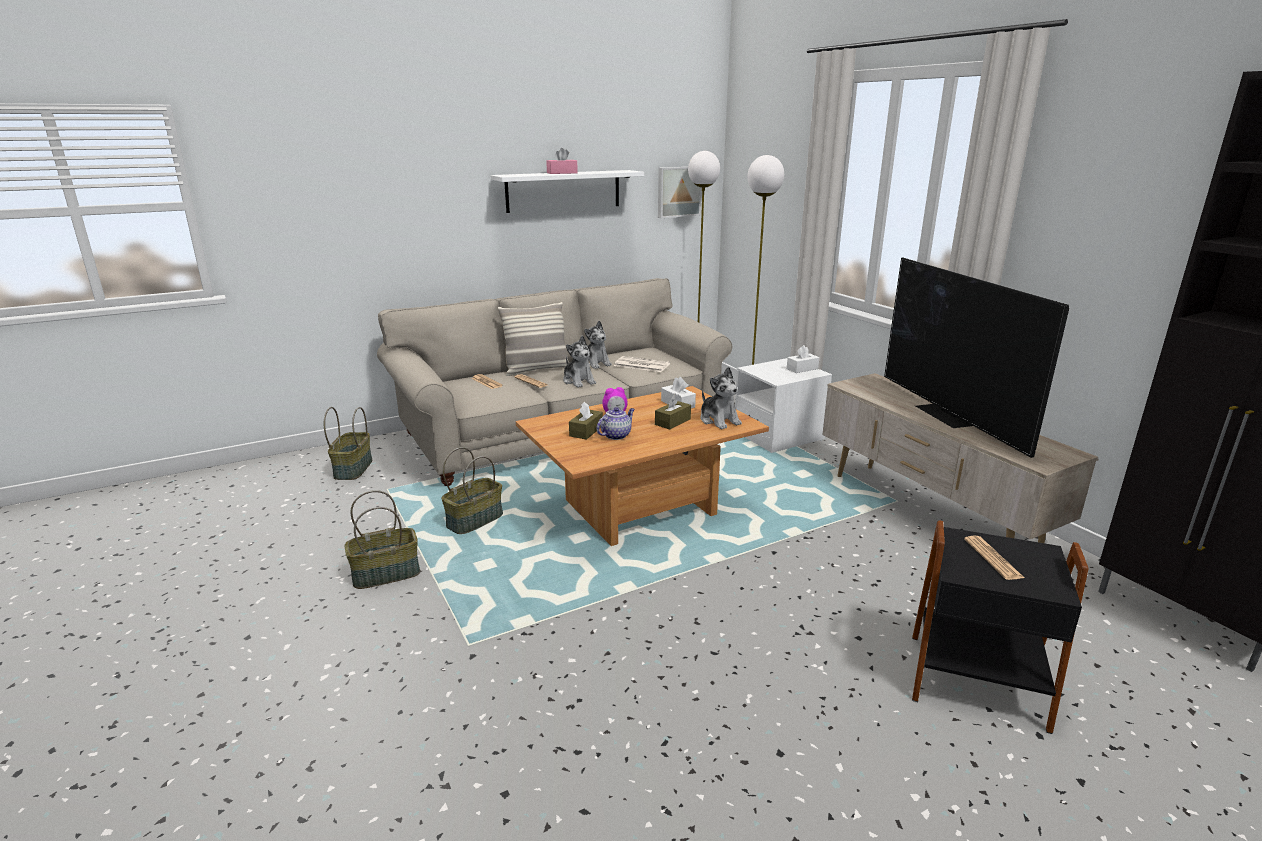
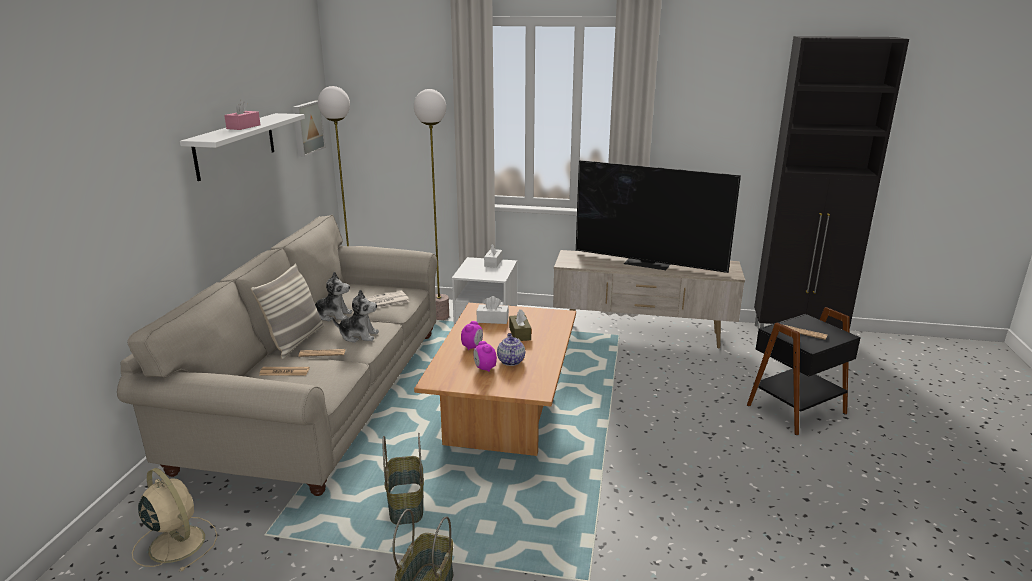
camera: 50 degrees left, 0 degrees up
(352, 468) = (176, 543): basket -> beige fan
(586, 431) = (484, 368): brown tissue box -> alarm clock
(719, 420) = (542, 319): plush toy -> none

